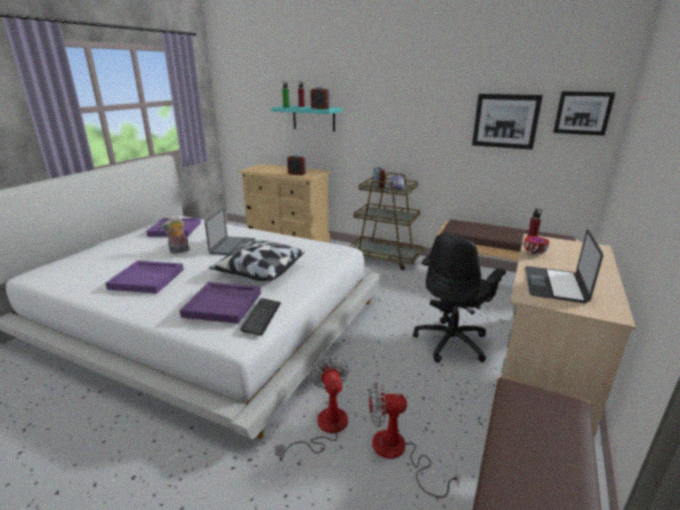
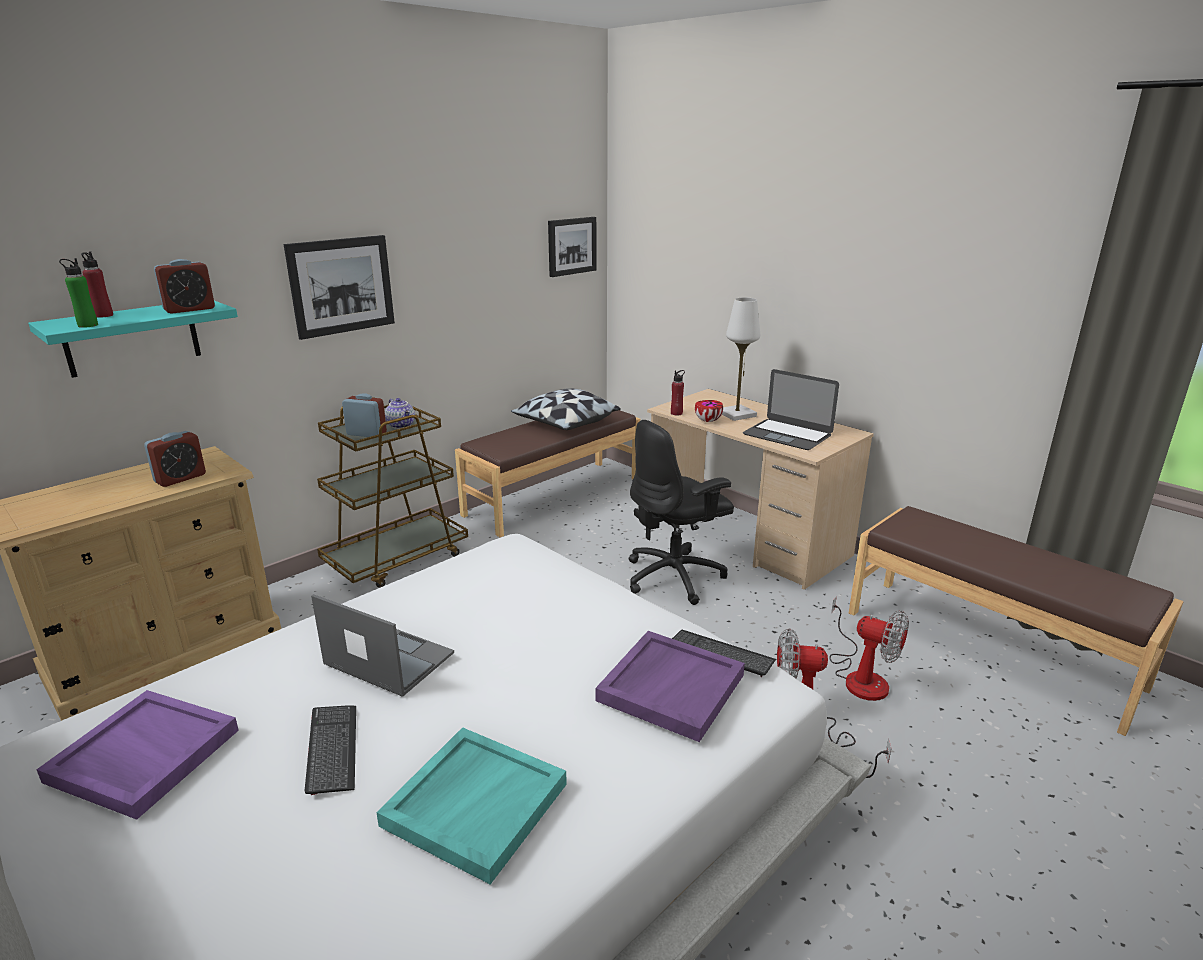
camera: 70 degrees left, 0 degrees up
(148, 279) = (475, 803): purple tray -> turquoise tray
(179, 251) = (332, 749): plush toy -> keyboard
(259, 271) = (543, 639): pillow -> pillow (565, 424)
(398, 453) = (860, 676): fan -> fan turned 75 degrees counterclockwise
(452, 342) = (675, 577): black office chair -> black office chair turned 90 degrees clockwise
(505, 121) = (497, 271): picture -> picture (341, 286)
(567, 261) = (737, 414): none -> white table lamp

